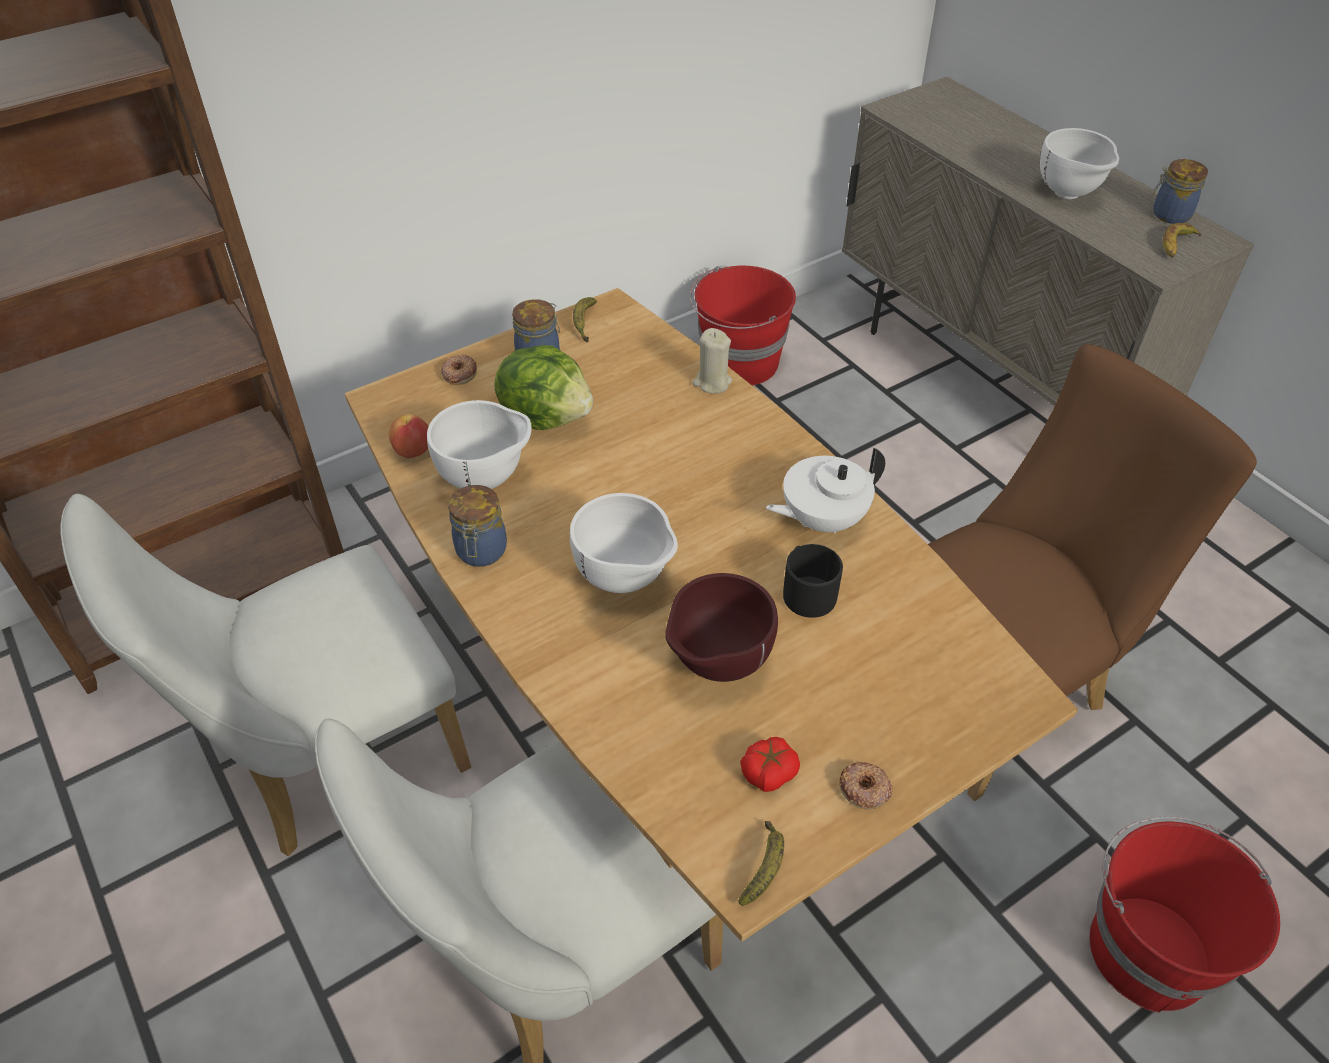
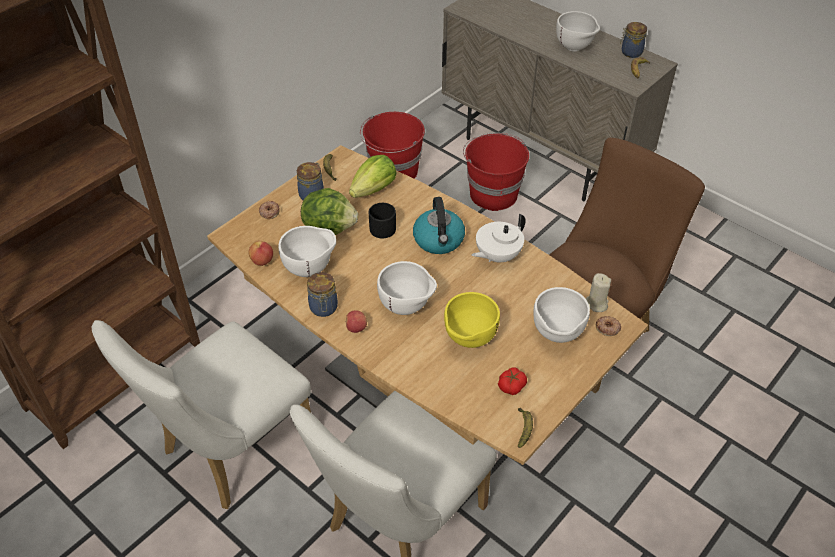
camera: 15 degrees left, 0 degrees up
(522, 598) = (356, 328): none -> apple
(645, 367) = (374, 190): none -> lettuce
(712, 382) = (414, 192): beige candle -> beige candle (596, 304)
(716, 665) = (468, 341): brown bowl -> yellow bowl
(726, 472) = (439, 240): none -> kettle
(806, 591) = (501, 294): black mug -> black mug (380, 227)
(864, 789) = (559, 383): donut -> donut (607, 328)
(888, 692) = (557, 336): none -> white bowl
(1147, 949) = (698, 446): red bucket -> red bucket (492, 193)

